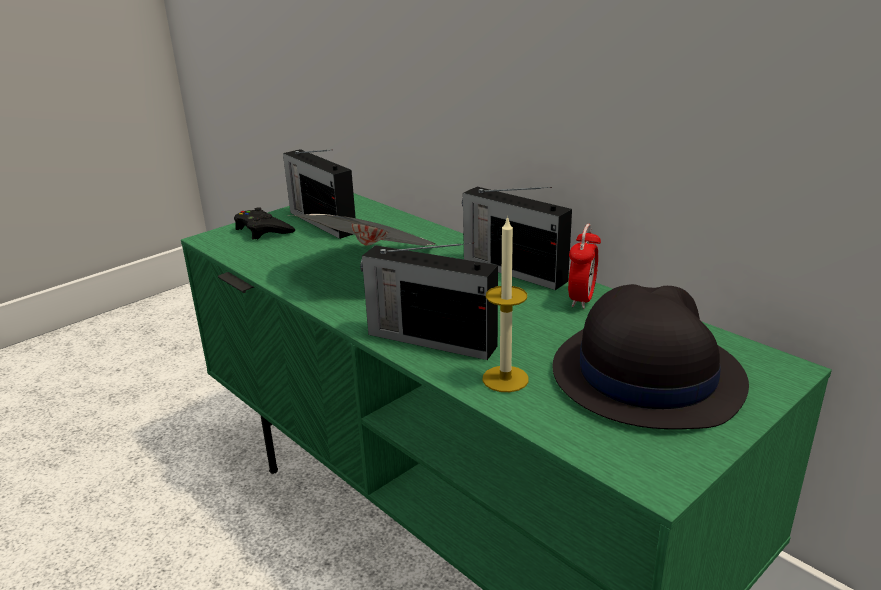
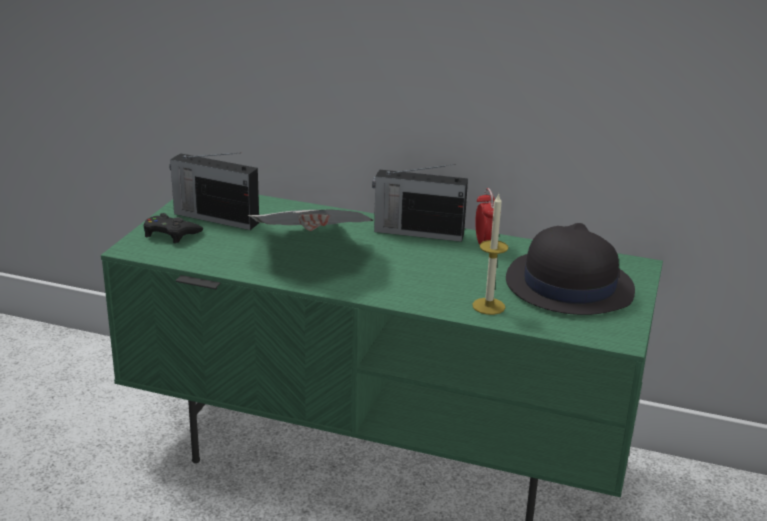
camera: 30 degrees left, 0 degrees up
(429, 339) = (412, 292): radio -> none

